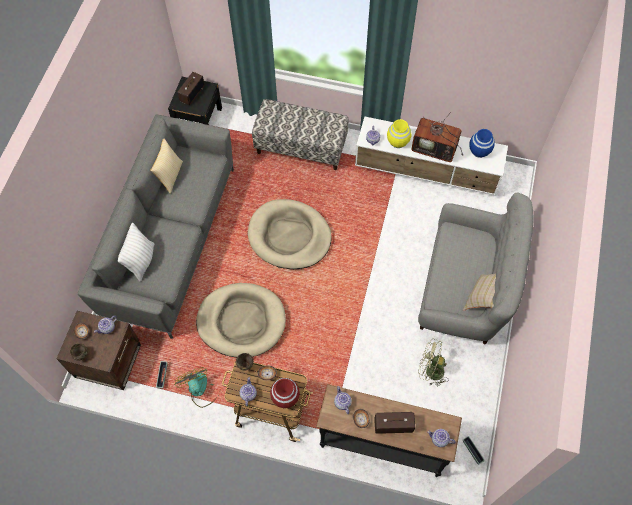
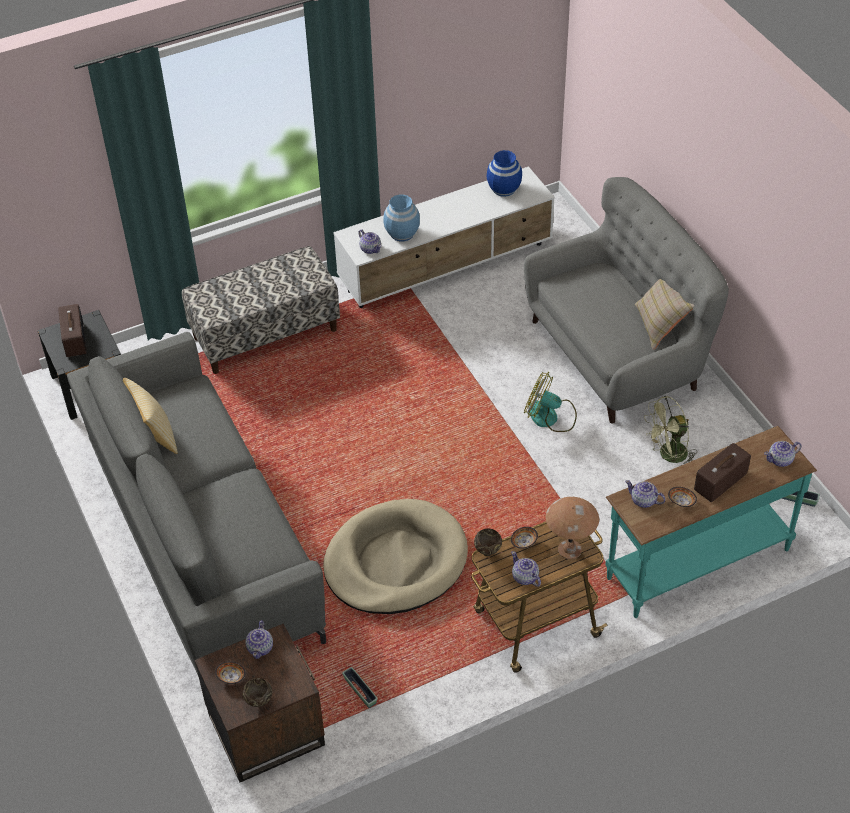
camera: 40 degrees left, 15 degrees down
(141, 261) = (222, 549): white pillow -> none
(200, 390) = (426, 670): fan -> fan (550, 417)
(285, 397) = (570, 549): red vase -> brown table lamp
(289, 236) = (355, 434): beige dog bed -> none
(382, 443) = (697, 562): black console table -> turquoise console table
(398, 141) = (402, 233): yellow vase -> blue vase
(436, 148) = (453, 214): television -> none

